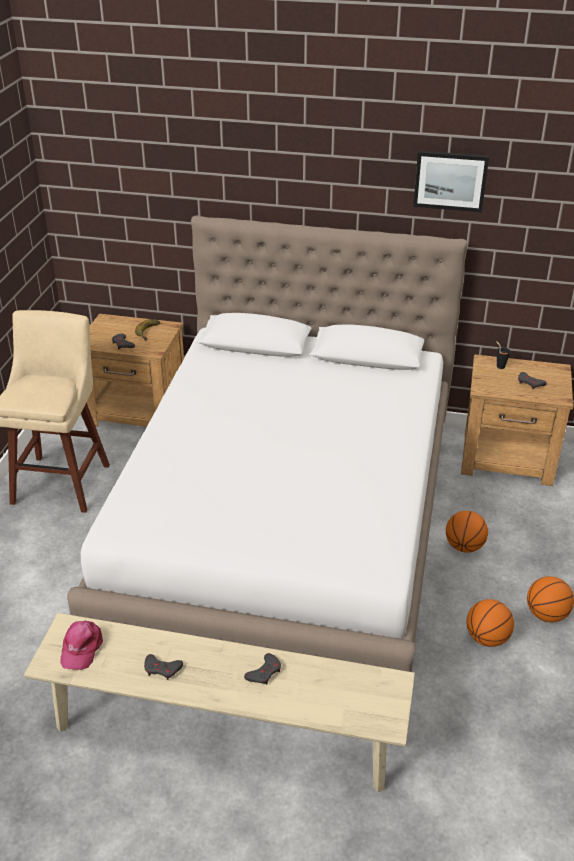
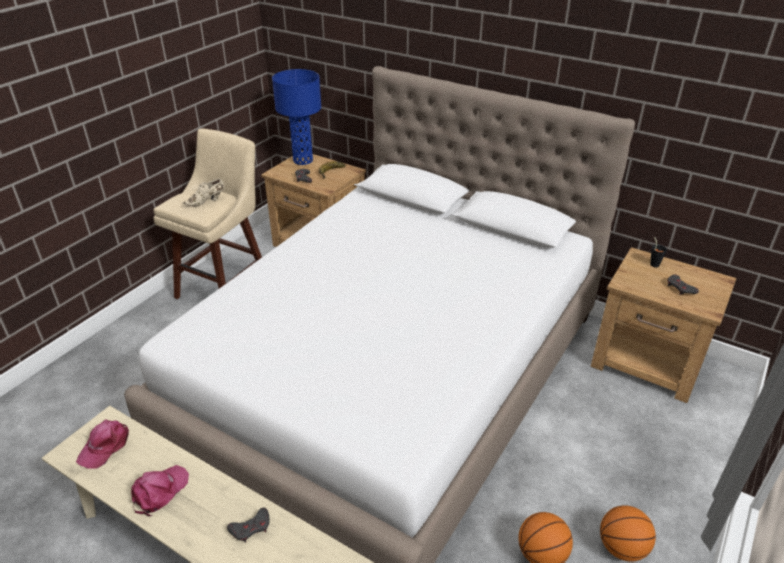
camera: 20 degrees right, 0 degrees up
(48, 389) = (206, 201): none -> beige shoe
(108, 324) = (302, 160): none -> blue table lamp
(162, 669) = (159, 491): grey game controller -> pink cap
(450, 180) = (627, 53): picture -> none
(464, 546) = (561, 443): basketball -> none

